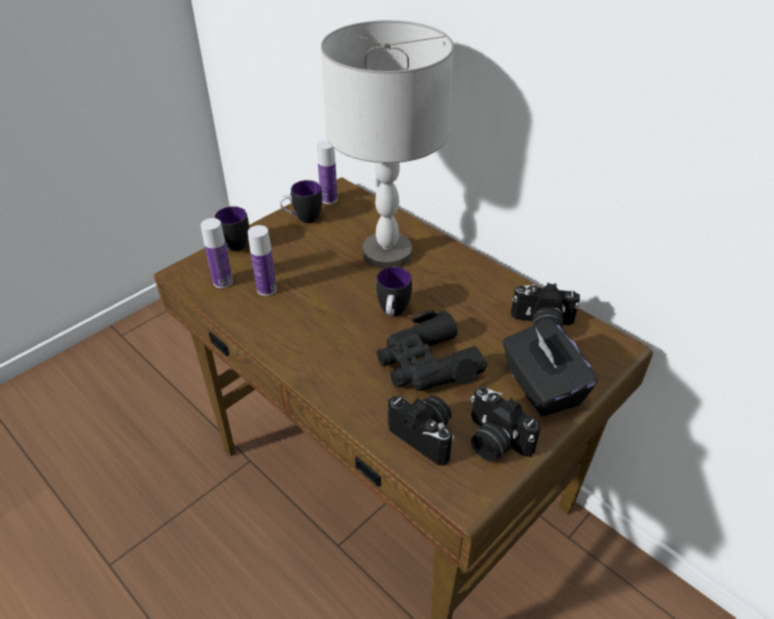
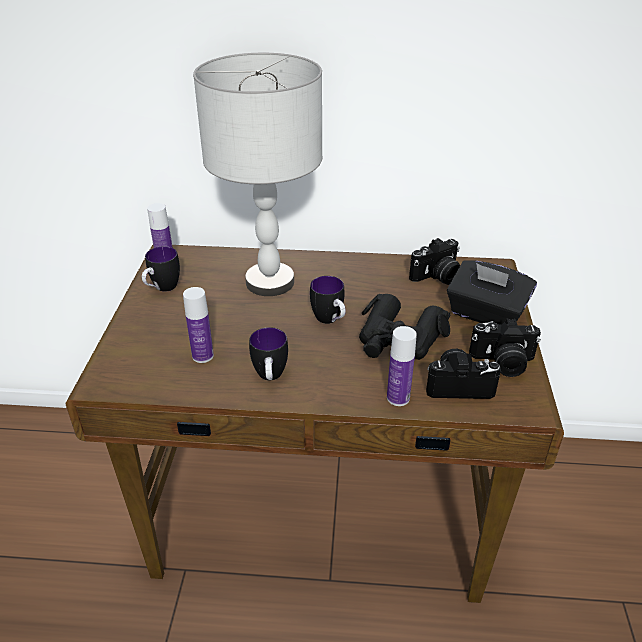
camera: 40 degrees left, 5 degrees down
(223, 281) = (152, 371): bottle -> bottle (398, 398)
(231, 248) = (124, 341): mug -> mug (270, 378)

